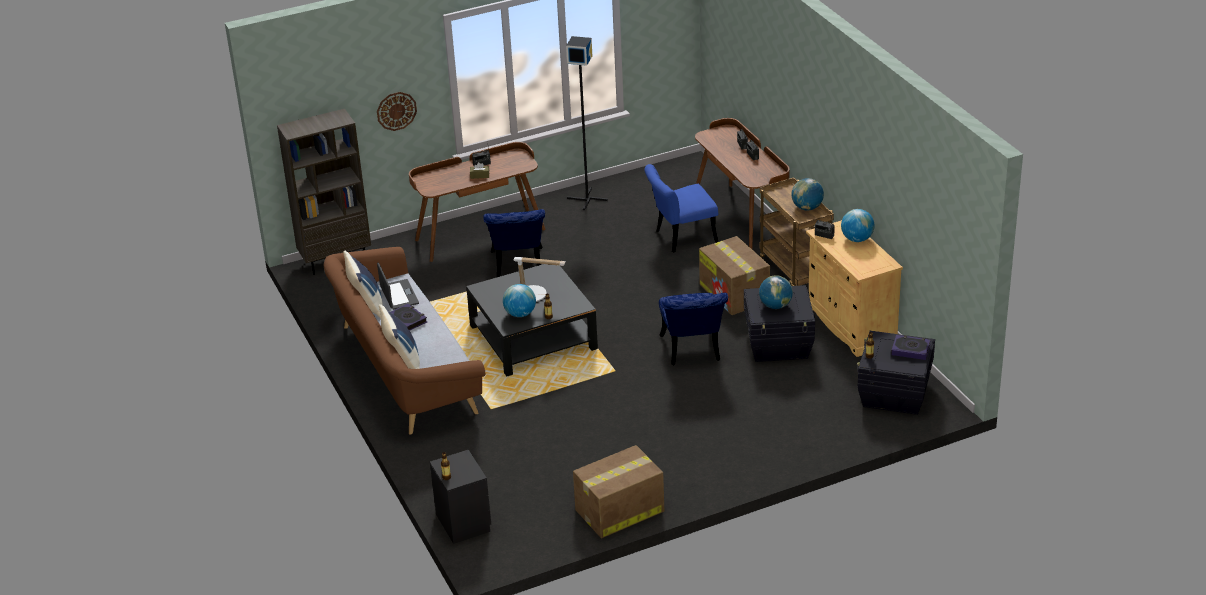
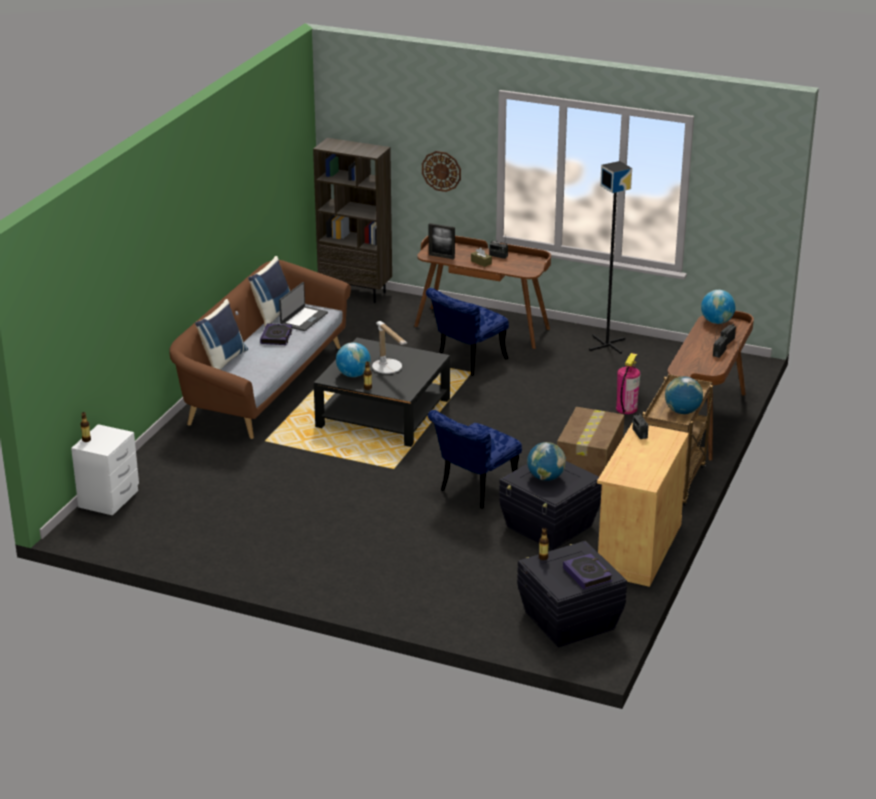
camera: 45 degrees right, 5 degrees down
(443, 186) = (441, 256): none -> picture frame
(463, 523) = (109, 499): black nightstand -> white nightstand
(618, 511) = (211, 559): cardboard box -> none
(680, 237) = (626, 408): blue chair -> fire extinguisher
(857, 239) = (661, 451): globe -> globe (716, 322)

